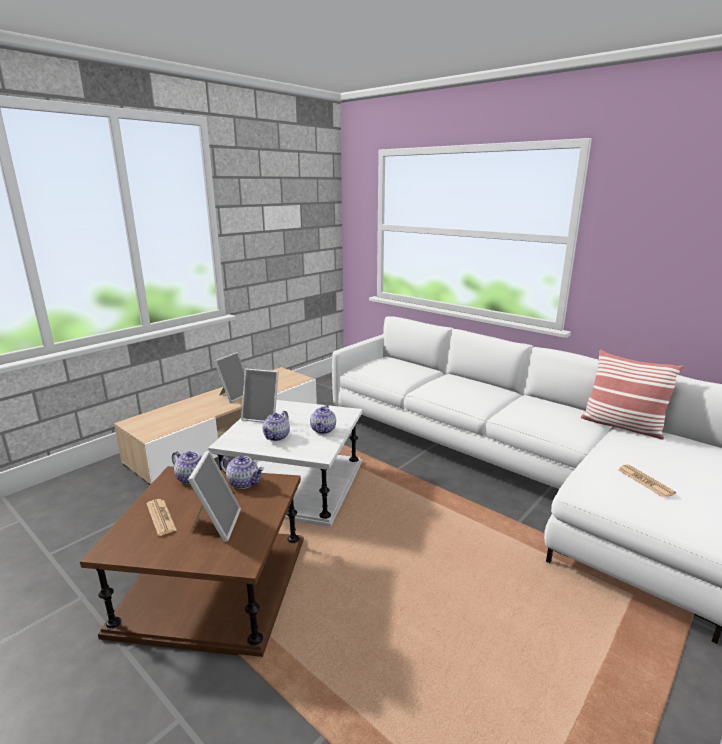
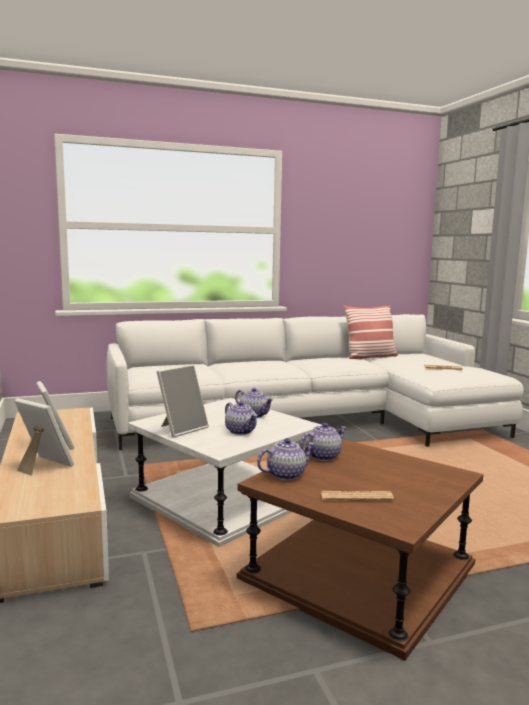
camera: 60 degrees left, 10 degrees down
(216, 525) = (392, 476): picture frame -> picture frame (42, 466)

